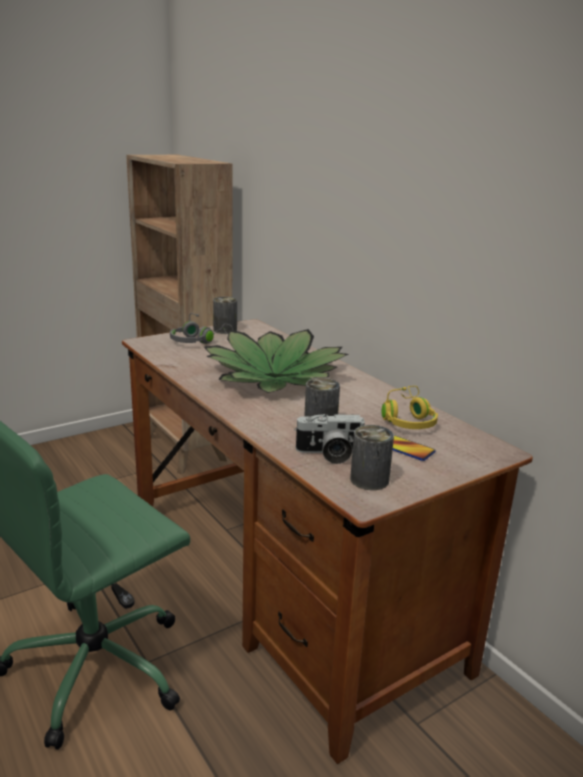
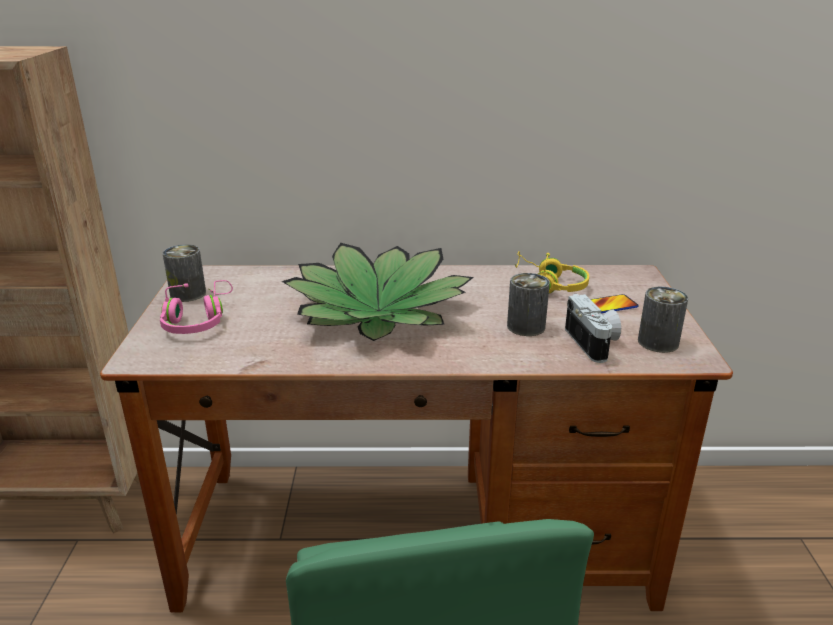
camera: 55 degrees left, 5 degrees up
(198, 341) = (198, 320): grey headphones -> pink headphones
(329, 454) = (595, 343): camera -> camera turned 45 degrees counterclockwise

